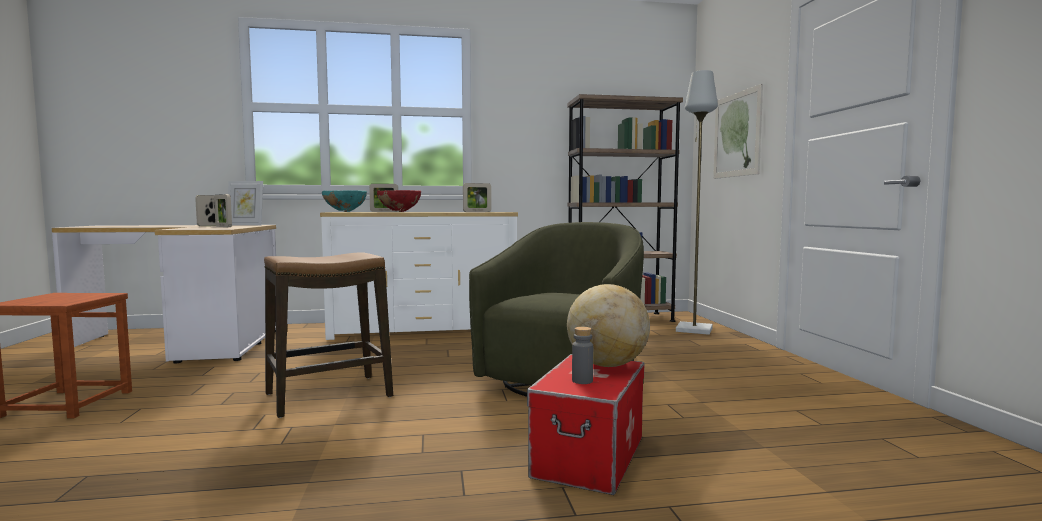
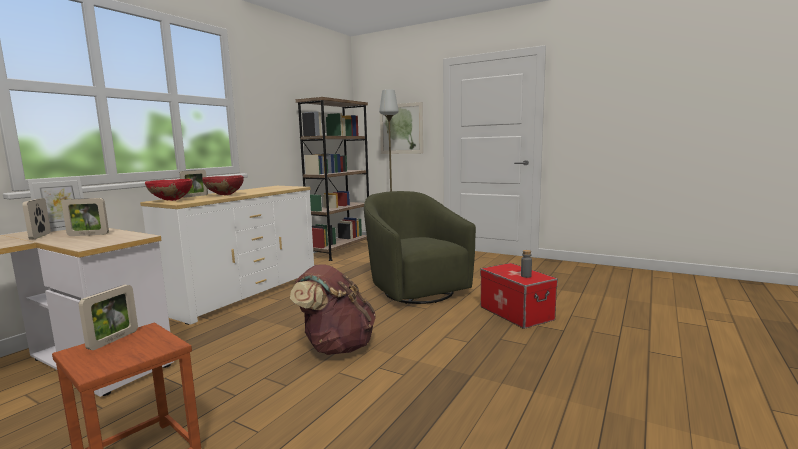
camera: 50 degrees left, 5 degrees up
(329, 395) = (336, 347): stool -> brown backpack
(345, 211) = (171, 200): turquoise bowl -> red bowl
(477, 211) = (277, 188): picture frame -> picture frame (113, 340)
(607, 365) = (508, 268): globe -> none

